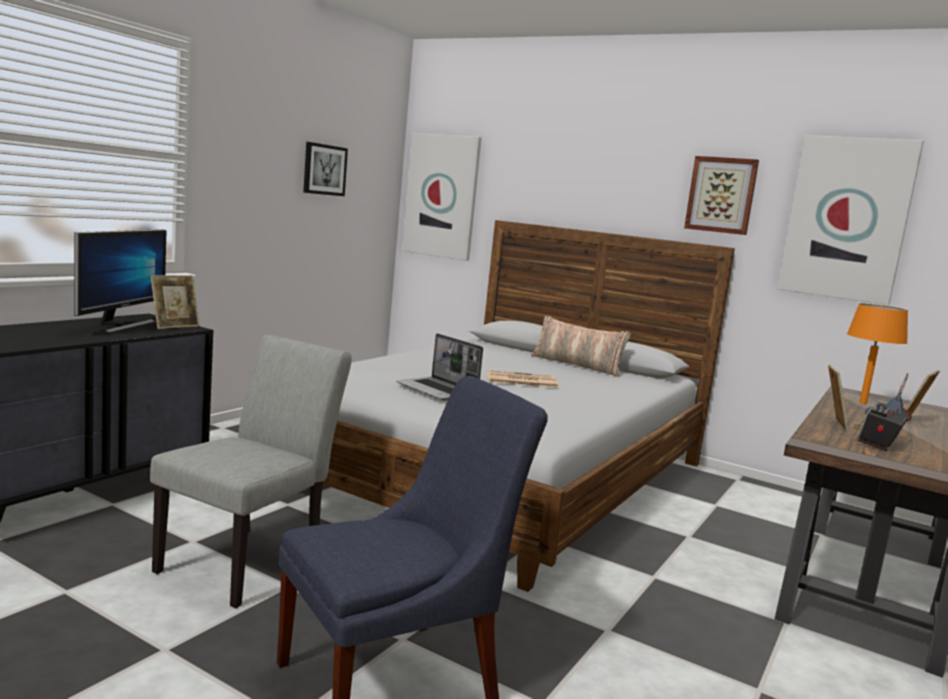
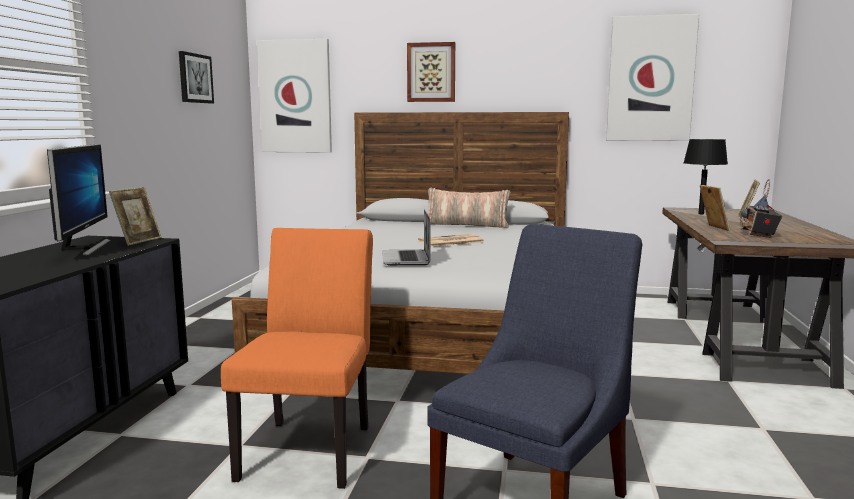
camera: 20 degrees left, 0 degrees up
(250, 560) = (311, 446): grey chair -> orange chair
(438, 390) = (406, 259): laptop -> laptop turned 60 degrees clockwise
(721, 195) = (552, 70): picture -> picture (431, 72)
(862, 403) = (701, 214): orange table lamp -> black table lamp

